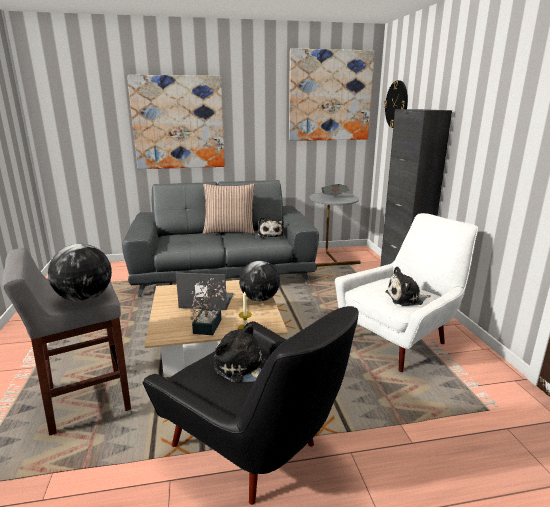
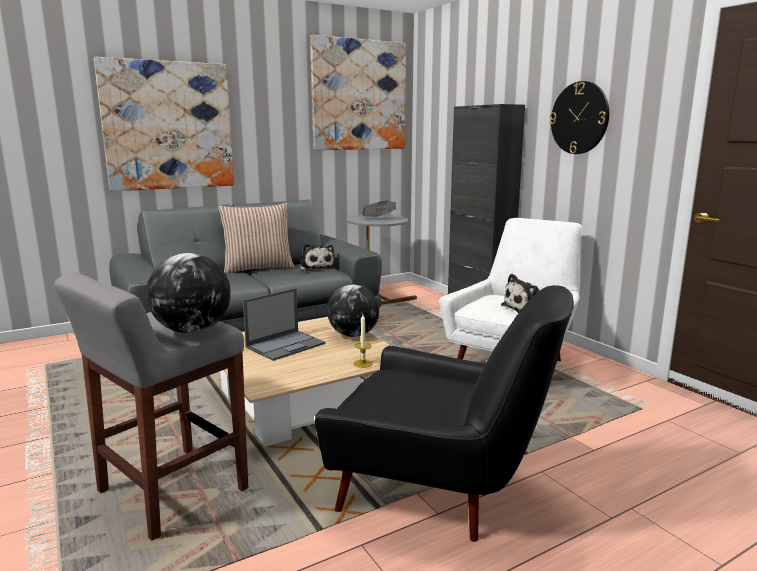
camera: 20 degrees left, 5 degrees down
(206, 301) = (286, 345): laptop -> laptop turned 150 degrees clockwise
(209, 324) = (314, 366): potted plant -> none
(243, 368) = (416, 390): plush toy -> none
(396, 104) = (442, 105): wall clock -> wall clock (579, 118)

